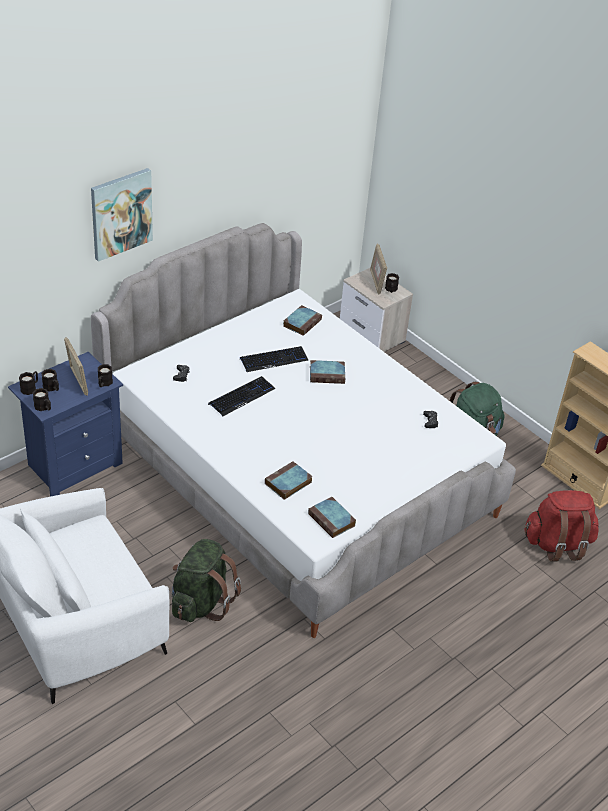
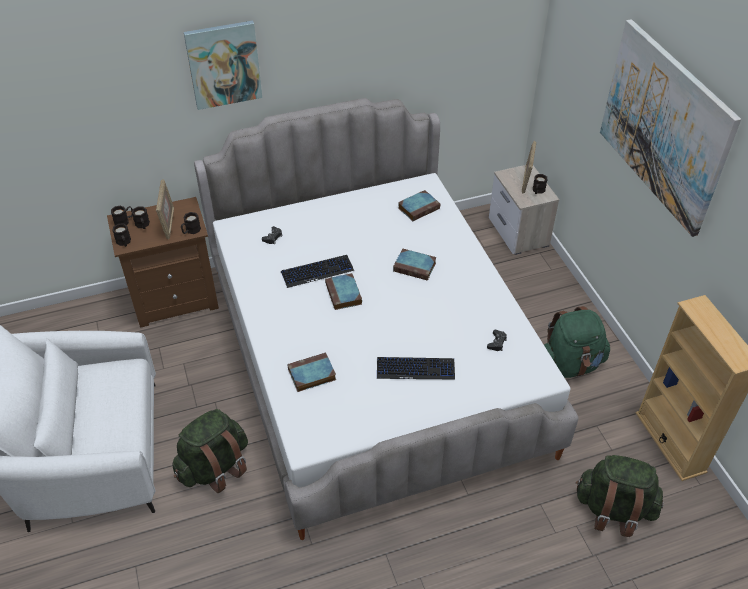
camera: 25 degrees right, 5 degrees up
(73, 464) = (175, 299): blue nightstand -> brown nightstand
(274, 360) = (369, 240): keyboard -> keyboard (415, 369)
(332, 520) = (334, 428): book -> book (344, 294)
(526, 207) = (664, 126): none -> picture
(557, 544) = (613, 509): red backpack -> green backpack

